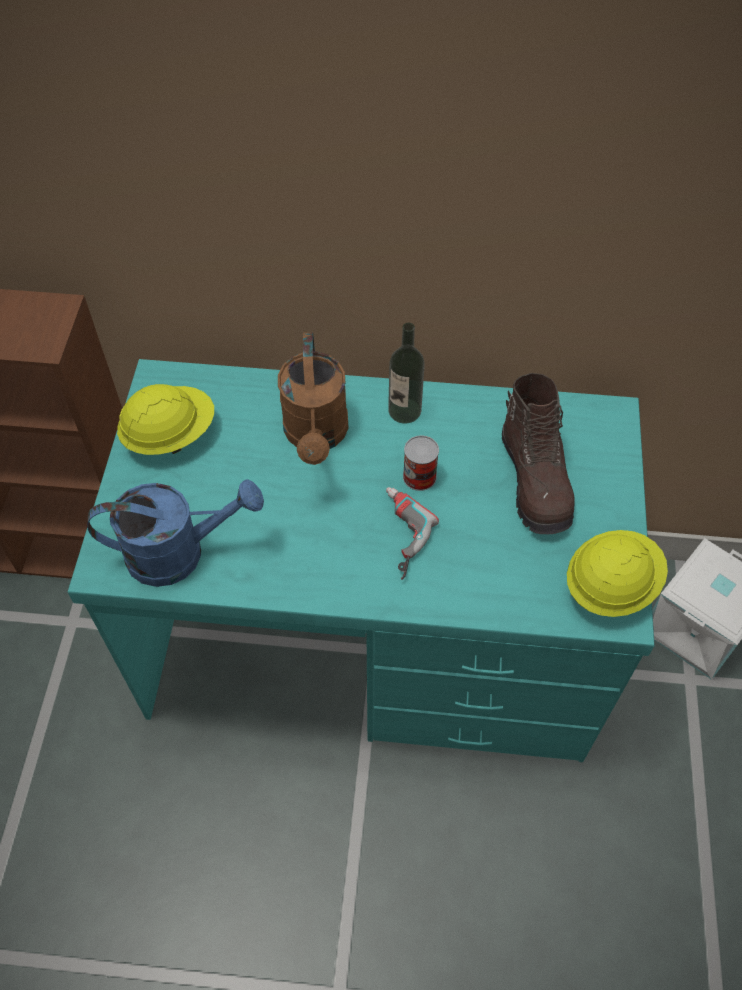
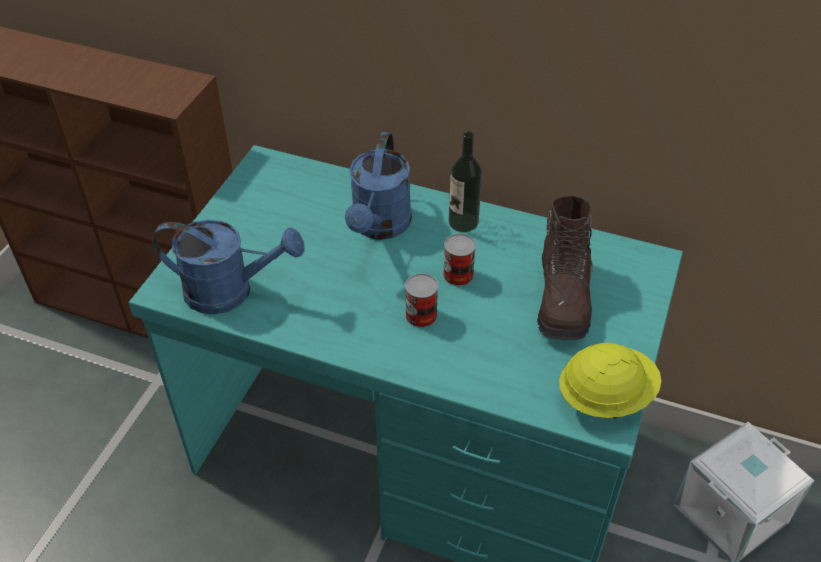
camera: 15 degrees right, 10 degrees down
(170, 435) = (257, 203): yellow hard hat -> none
(316, 436) = (379, 227): brown watering can -> blue watering can
(396, 534) = (421, 315): power drill -> can

